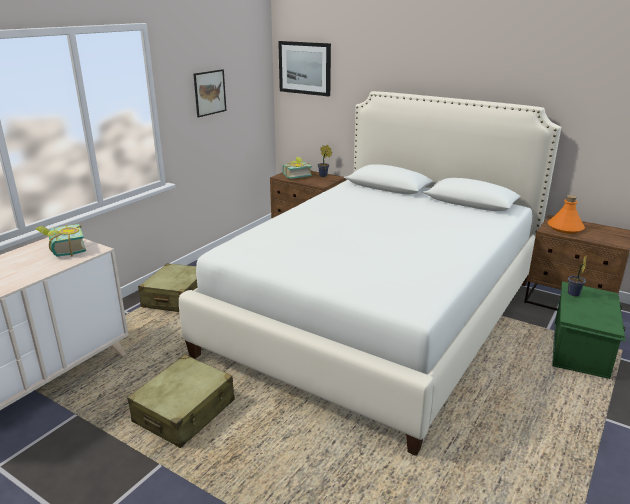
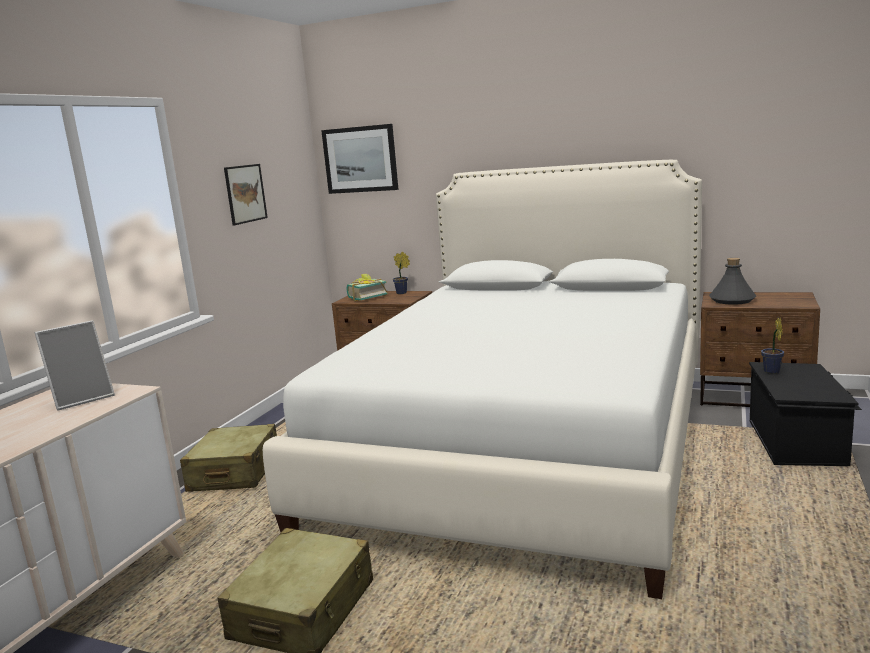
camera: 10 degrees left, 10 degrees down
(63, 250) = (83, 399): book -> picture frame
(565, 228) = (732, 300): orange bottle -> grey bottle
(581, 350) = (797, 442): green storage box -> black storage box

